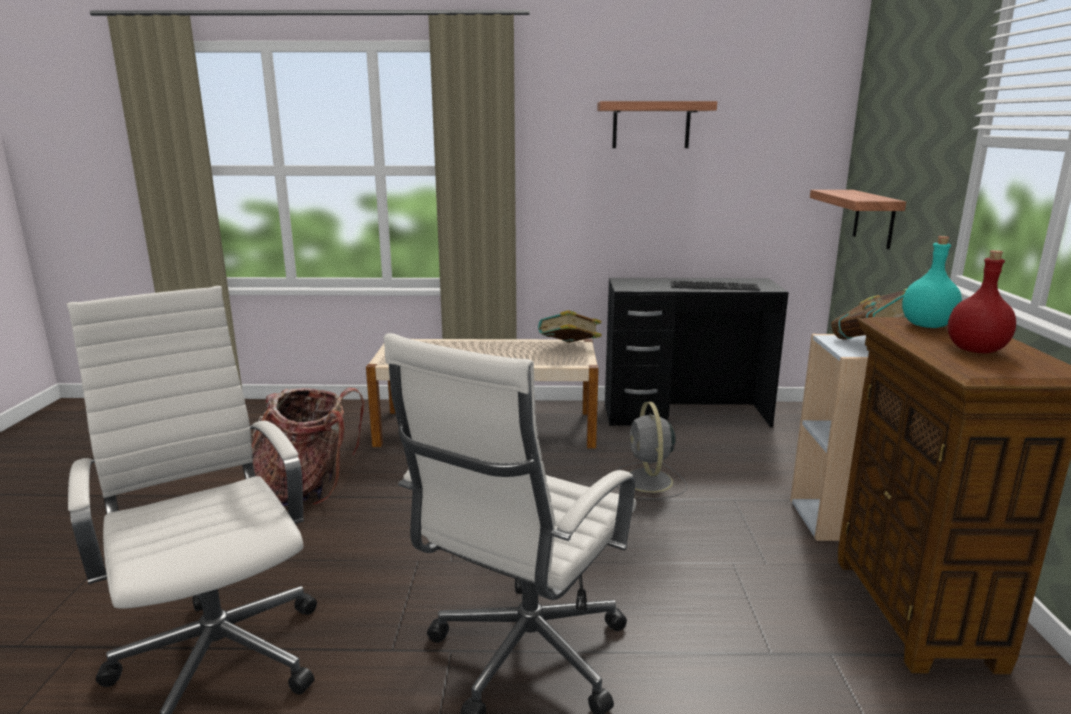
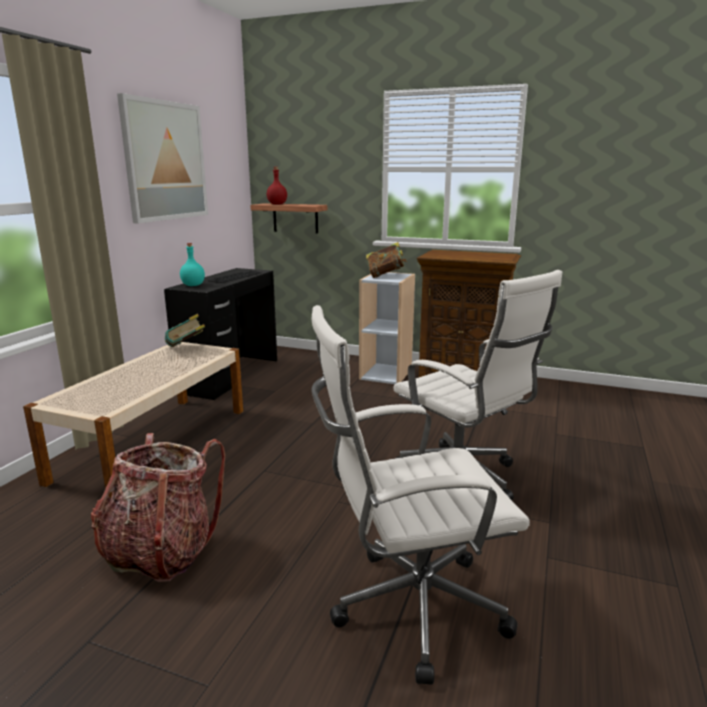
camera: 70 degrees left, 0 degrees up
(648, 482) = (305, 406): grey fan -> none
(651, 125) = (165, 161): shelf -> picture
(928, 325) = (442, 253): turquoise bottle -> turquoise bottle (193, 285)
(976, 350) = (480, 255): red bottle -> red bottle (277, 204)

